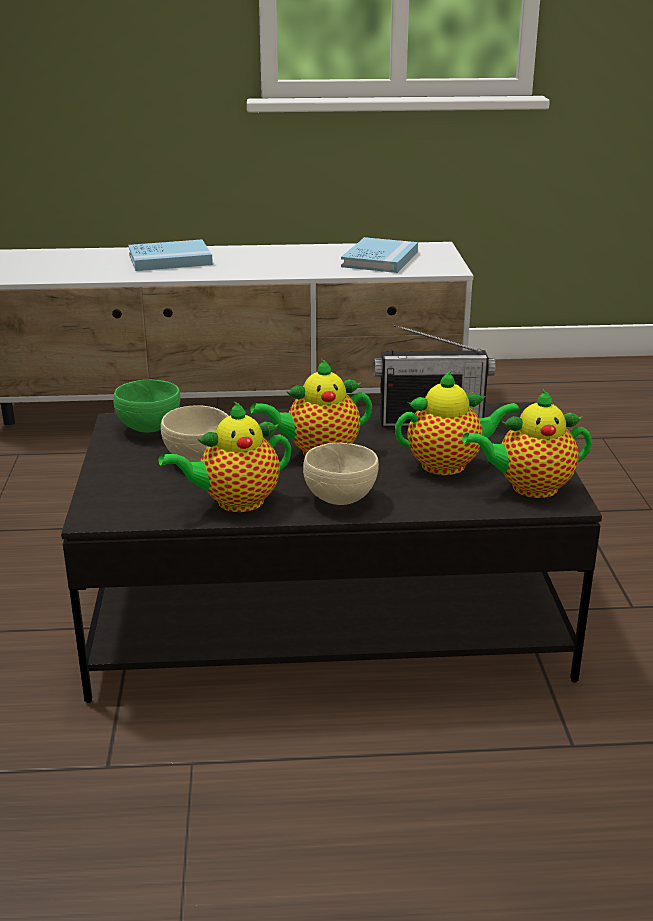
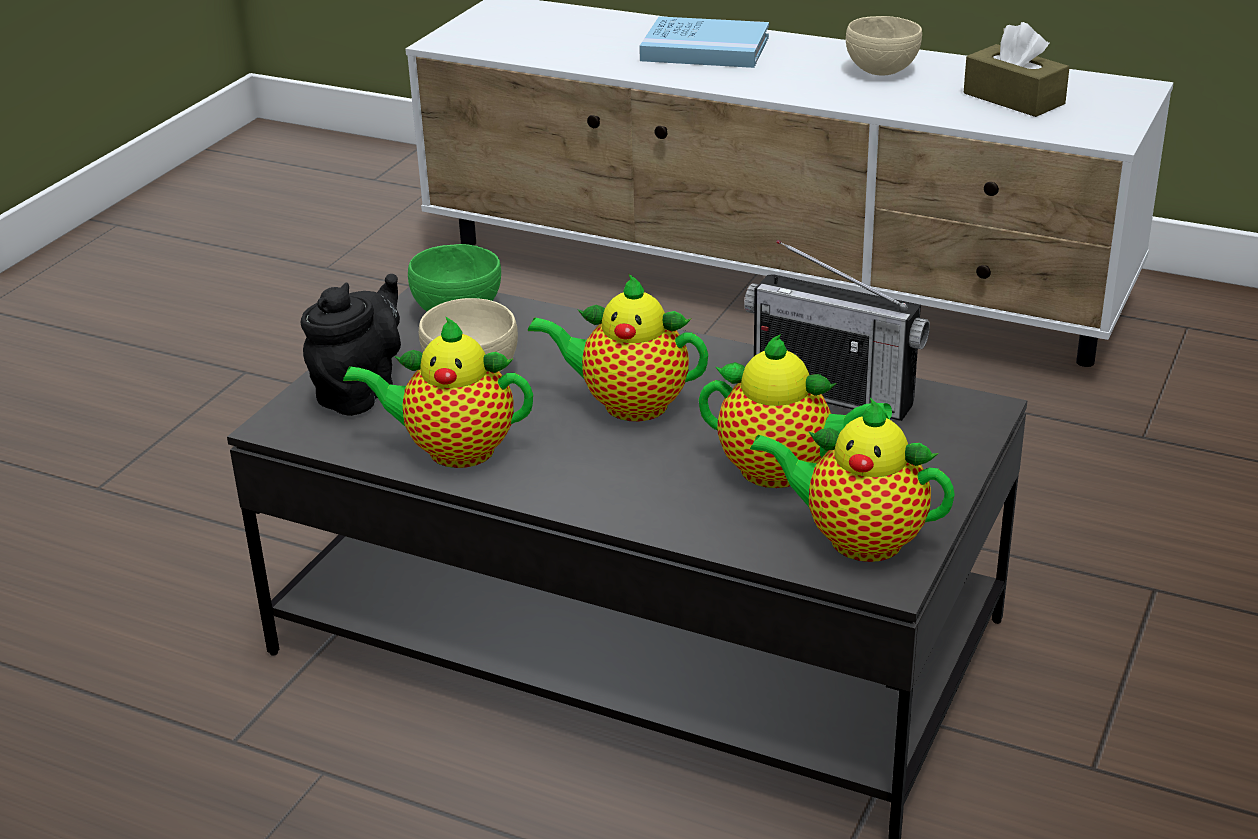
camera: 30 degrees right, 5 degrees up
(131, 485) = (360, 392): none -> black teapot
(339, 499) = (583, 482): beige bowl -> beige bowl (880, 71)
(380, 259) = (1013, 98): blue book -> brown tissue box

